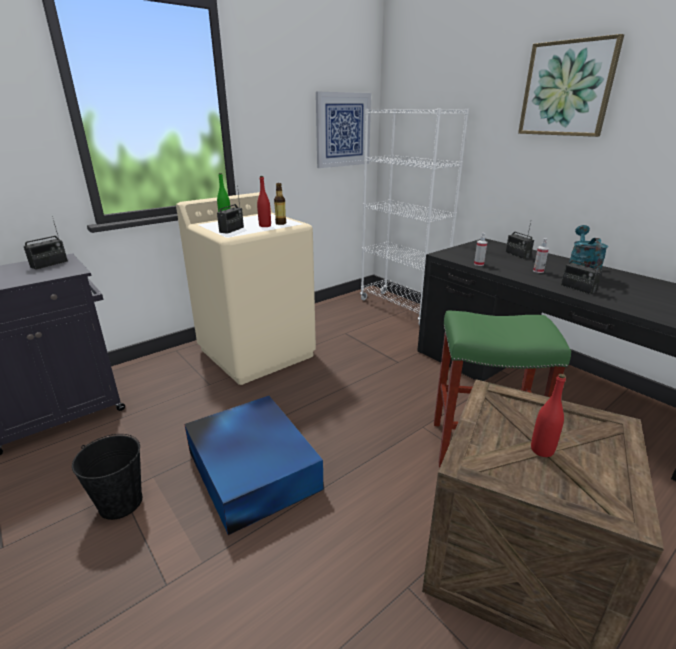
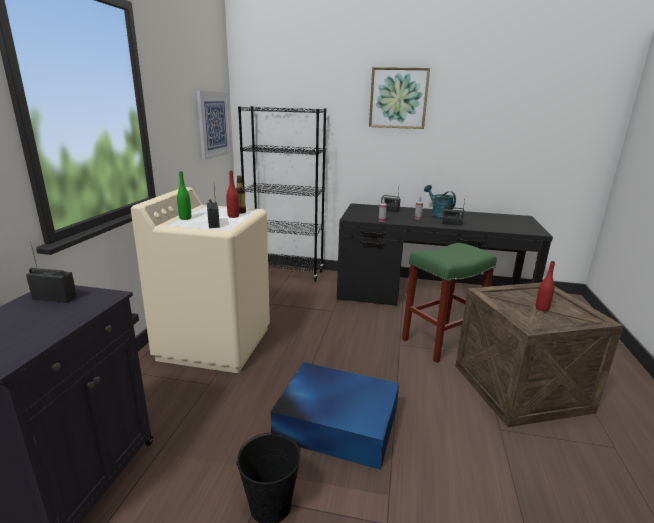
camera: 40 degrees left, 5 degrees down
(49, 264) = (55, 298): radio -> radio turned 75 degrees counterclockwise
(401, 308) = (285, 273): white bookcase -> black bookcase

